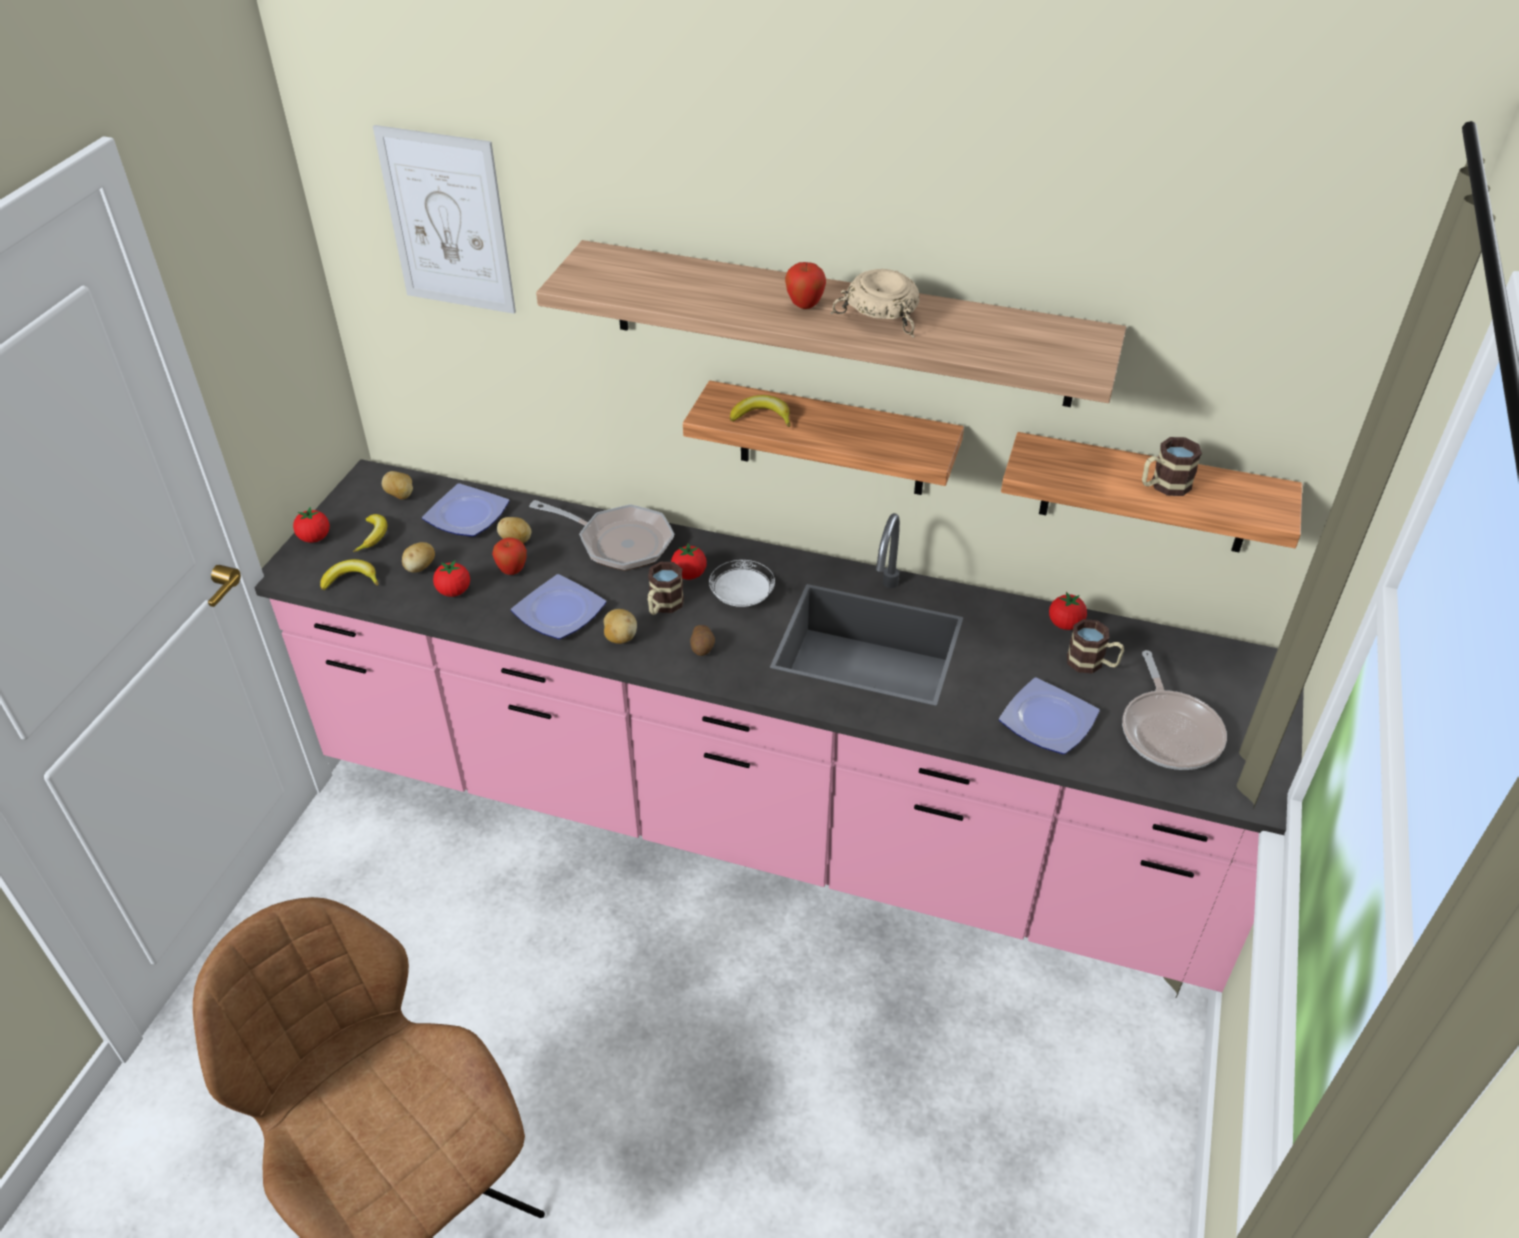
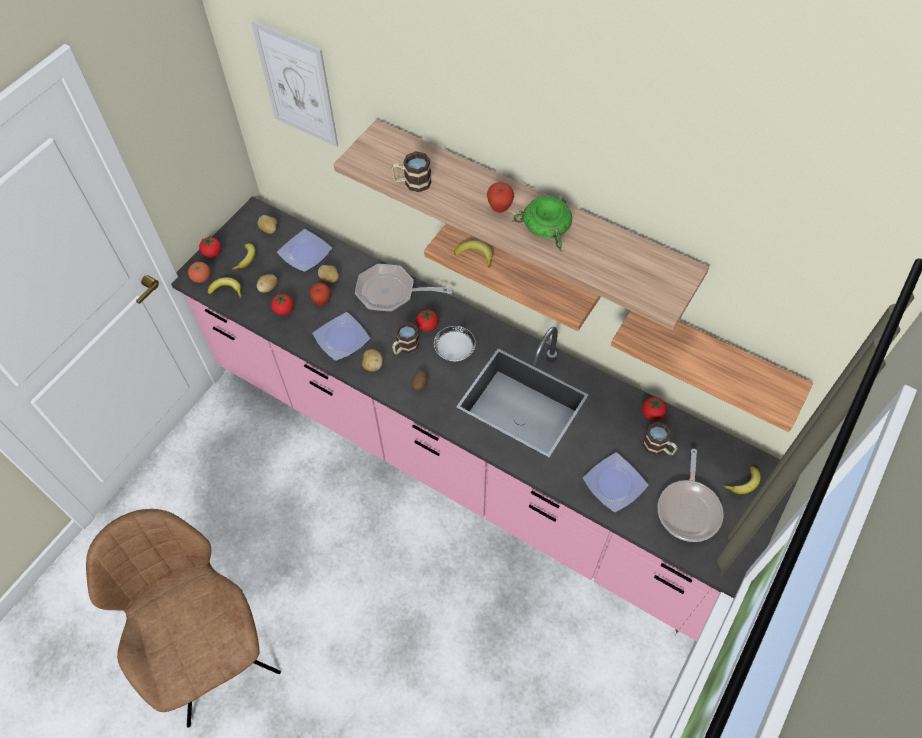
camera: 15 degrees right, 15 degrees up
(305, 572) = (202, 278): none -> tomato
(618, 542) = (391, 292): frying pan -> frying pan turned 150 degrees clockwise
(879, 317) = (545, 227): beige bowl -> green bowl
(1163, 486) = (716, 367): mug -> mug (412, 183)
(1233, 685) = (744, 484): none -> banana

